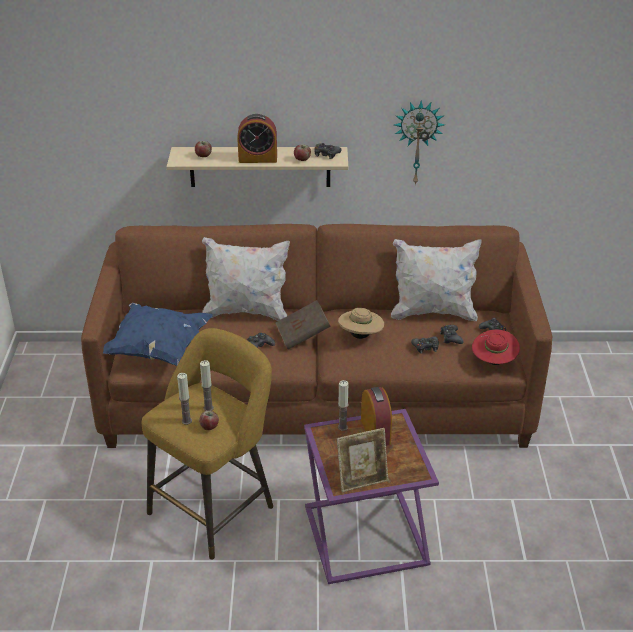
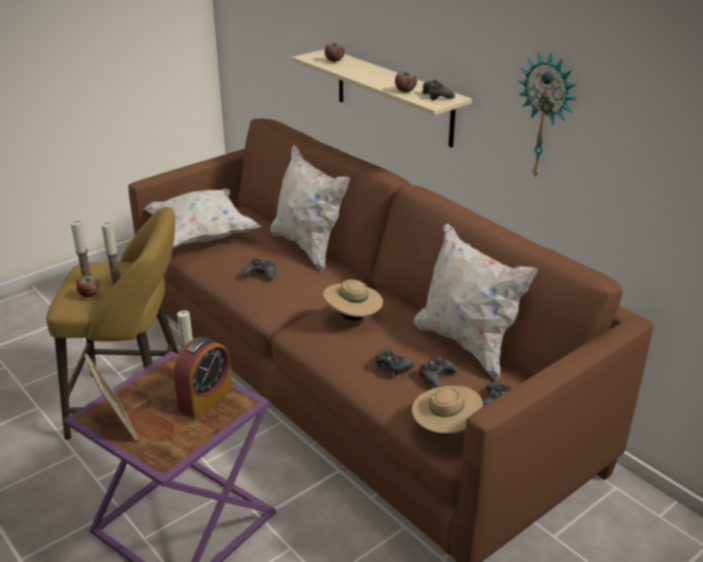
camera: 50 degrees right, 5 degrees down
(158, 349) = (202, 236): blue pillow -> white pillow
(258, 159) = (370, 77): alarm clock -> none
(303, 335) = (309, 287): brown book -> none
(362, 480) = (116, 425): picture frame -> picture frame turned 150 degrees counterclockwise
(493, 361) = (445, 429): red hat -> beige hat

